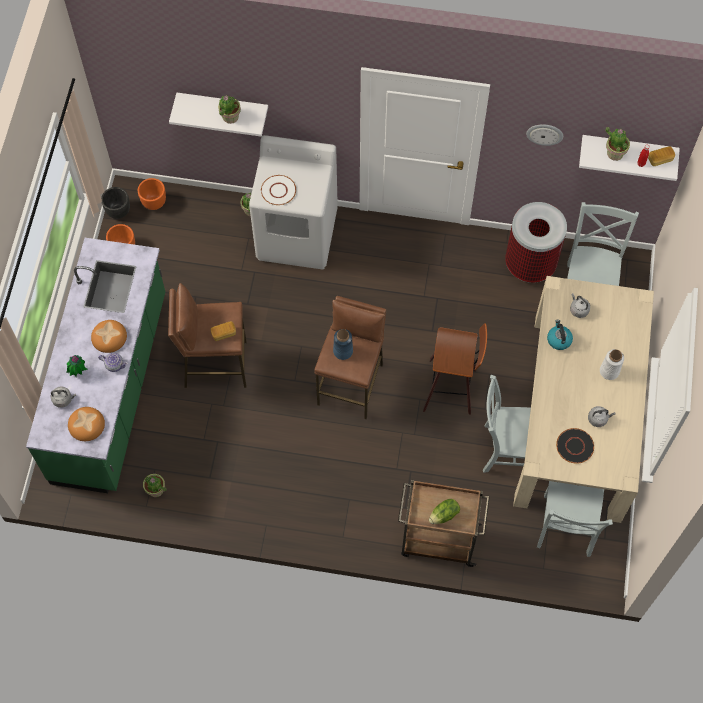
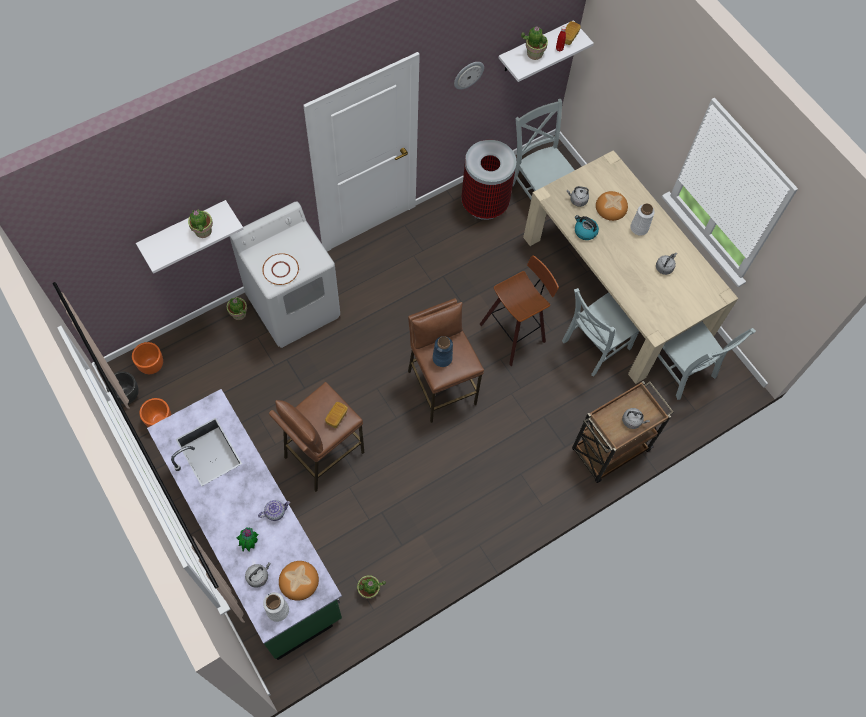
camera: 45 degrees left, 0 degrees up
(54, 433) = (277, 610): none -> white vase
(109, 337) = (248, 493): bread -> bread (611, 207)
(444, 515) = (632, 421): lettuce -> grey kettle
(575, 446) = (668, 298): black plate -> none

